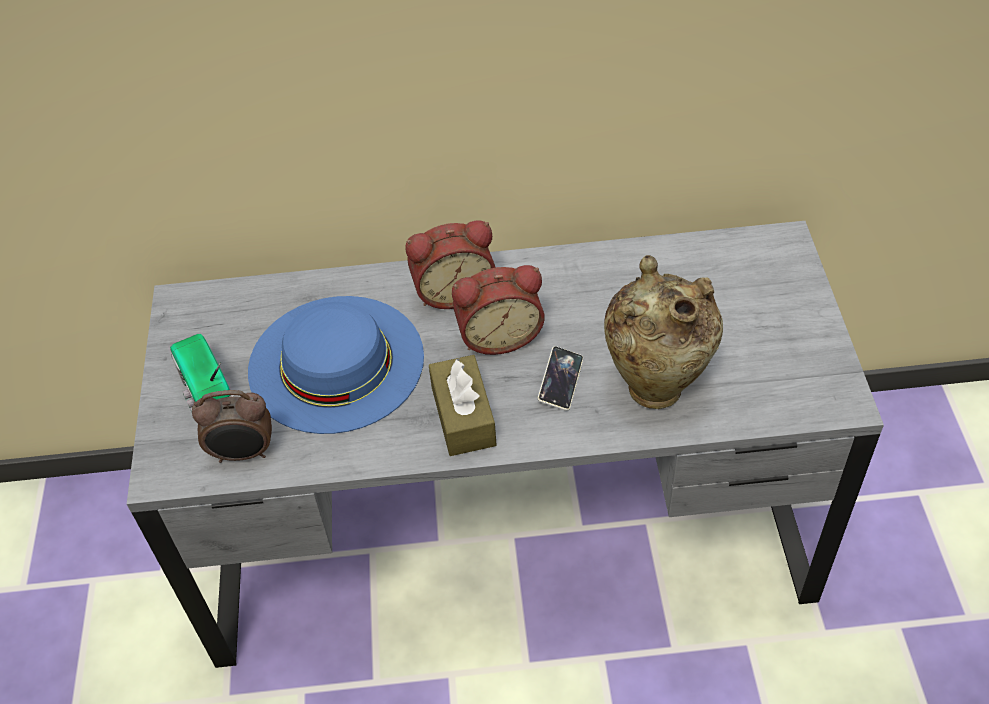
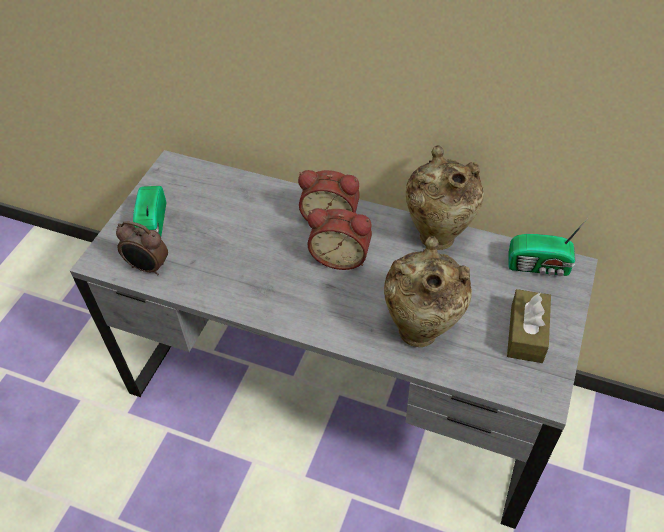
camera: 25 degrees right, 0 degrees up
(336, 362) = (233, 234): blue hat -> none
(463, 416) = (286, 298): brown tissue box -> brown tissue box (526, 333)
(560, 381) = (361, 301): phone -> none
(604, 261) = (438, 235): none -> beige vase
(747, 254) = (540, 266): none -> radio

